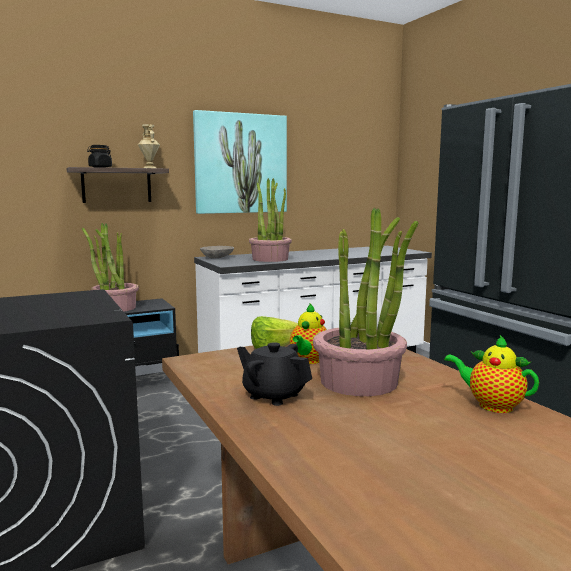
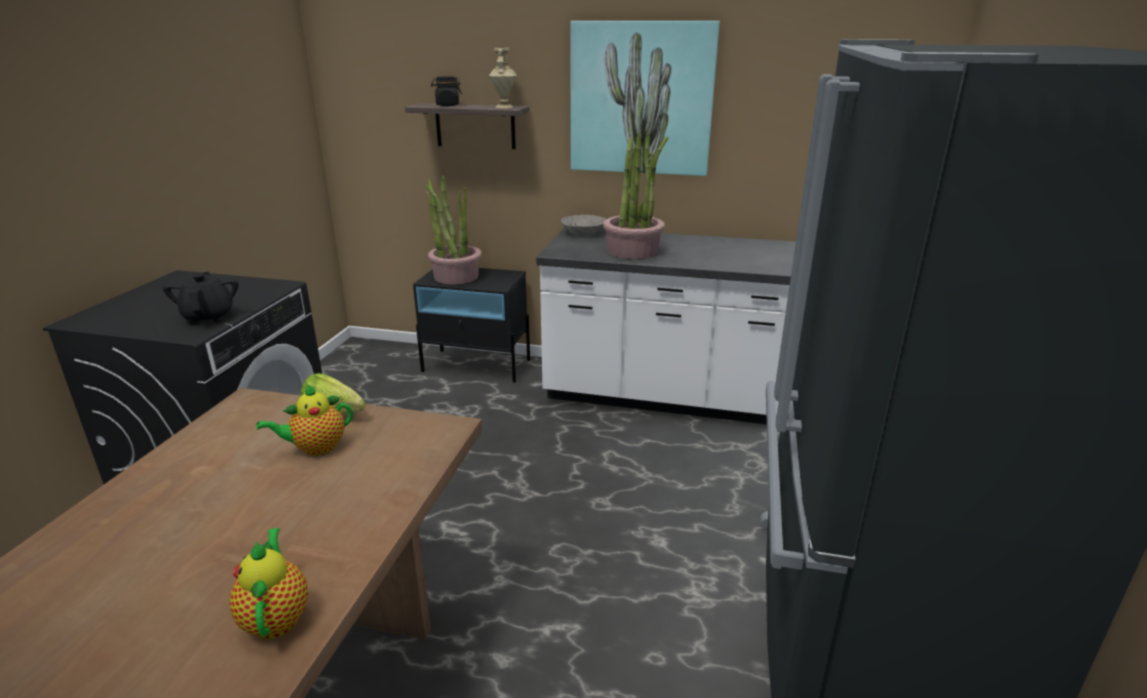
camera: 40 degrees right, 15 degrees up
(273, 395) = (183, 484): black teapot -> black teapot (209, 317)
(359, 382) = (275, 504): potted plant -> none

